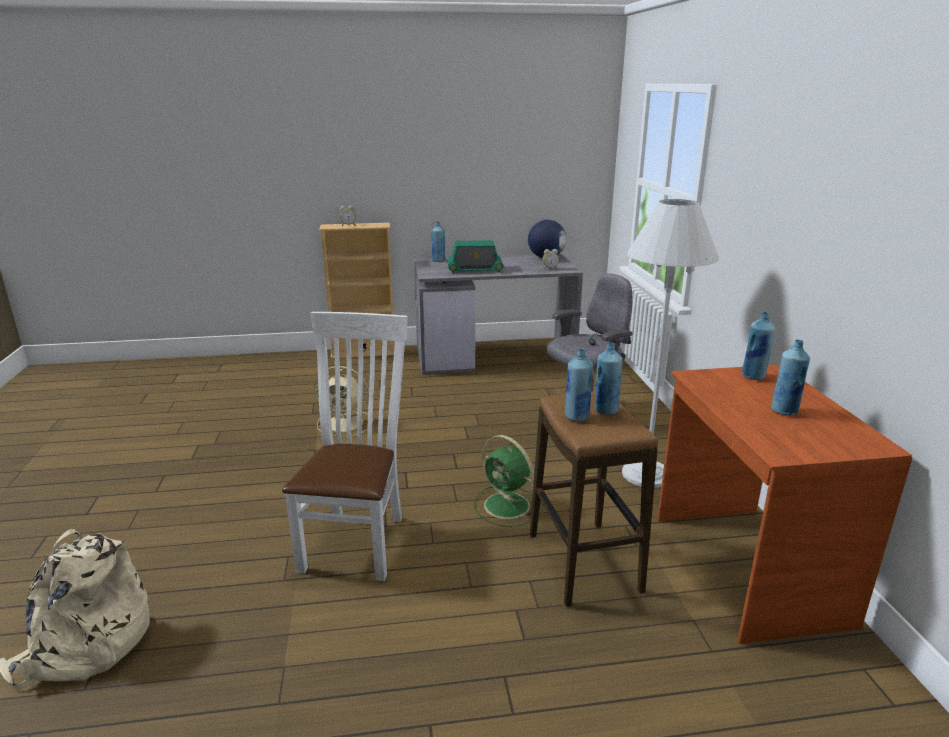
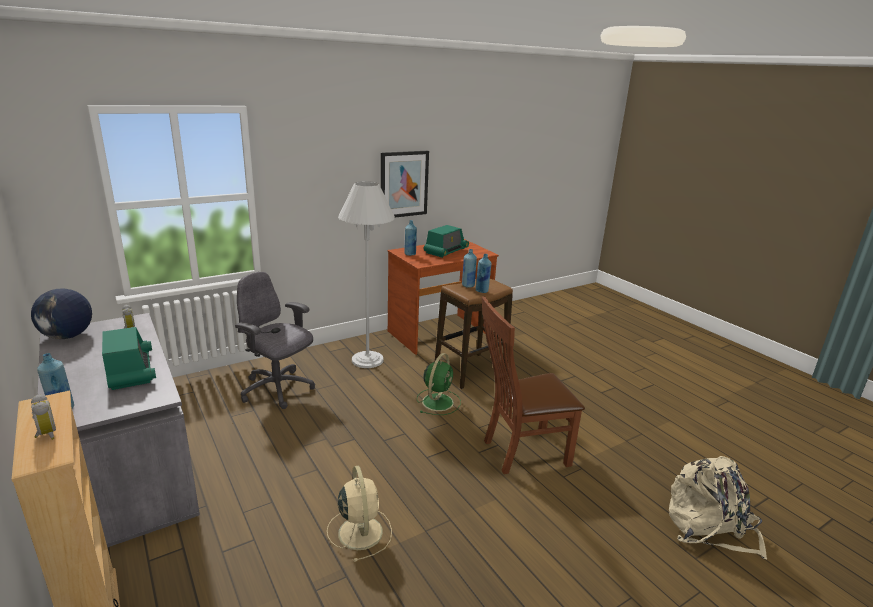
camera: 115 degrees left, 0 degrees up
(357, 539) = (520, 452): white chair -> brown chair
(784, 411) = (446, 251): blue bottle -> radio
(839, 254) = (404, 184): none -> picture

